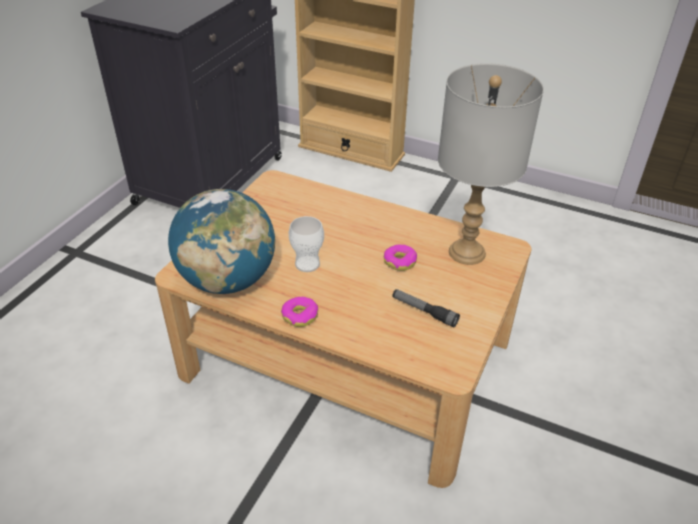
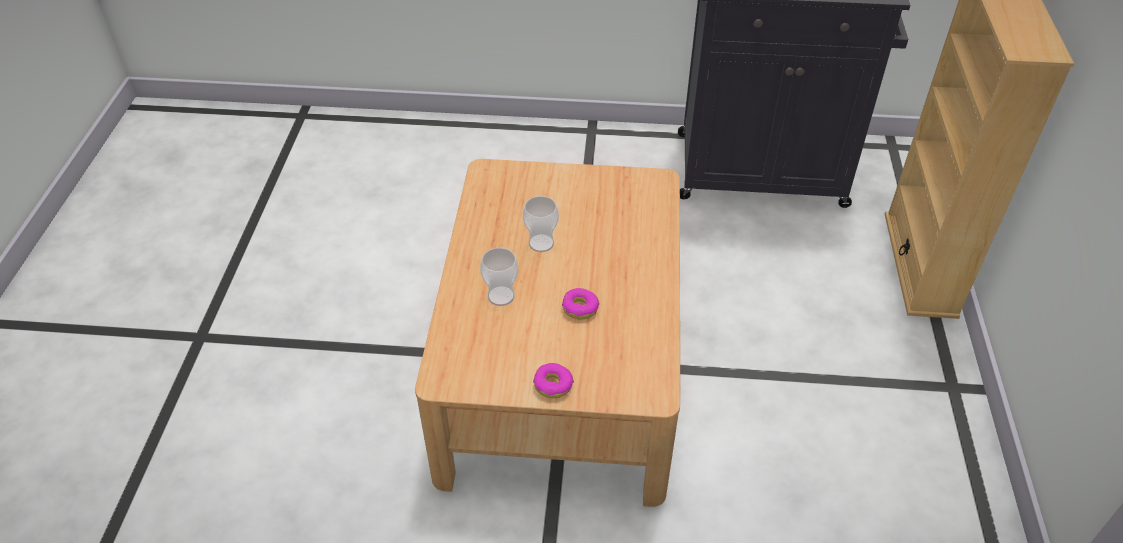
camera: 70 degrees right, 5 degrees up
(228, 280) = (493, 201): globe -> none
(300, 316) = (469, 259): donut -> donut (553, 385)
(361, 305) = (501, 296): none -> cup
(424, 311) = (513, 343): flashlight -> none
(467, 252) = (625, 359): grey table lamp -> none

